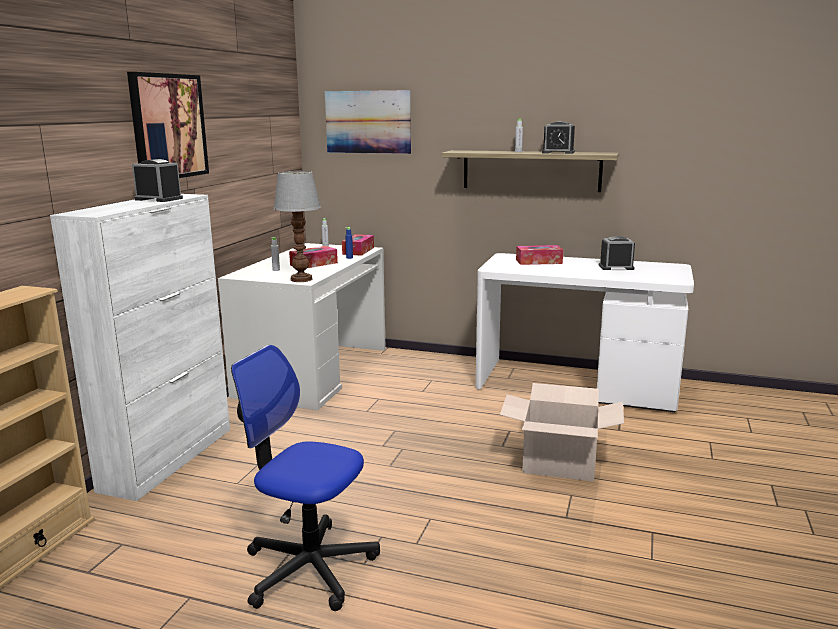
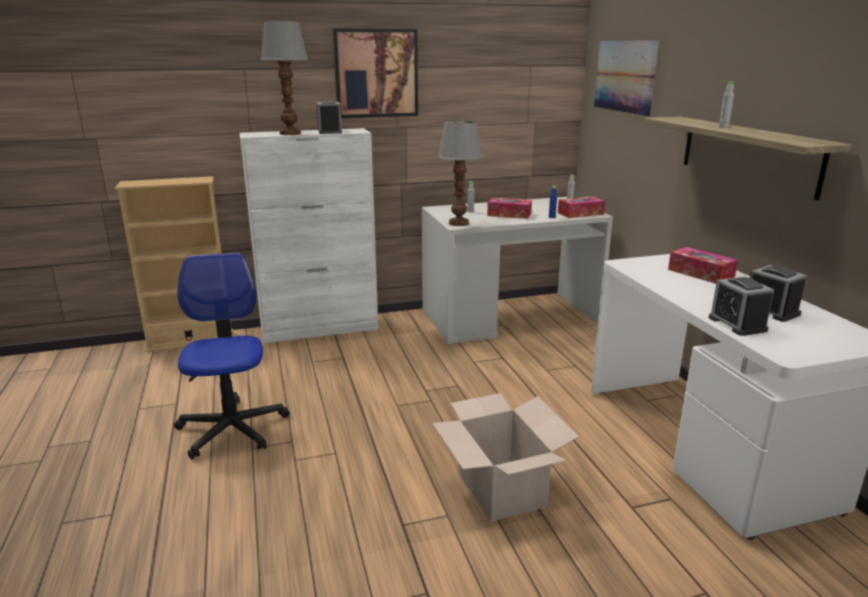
camera: 55 degrees right, 5 degrees up
(129, 206) = (290, 133): none -> table lamp
(558, 152) = (759, 133): alarm clock -> alarm clock (737, 324)

